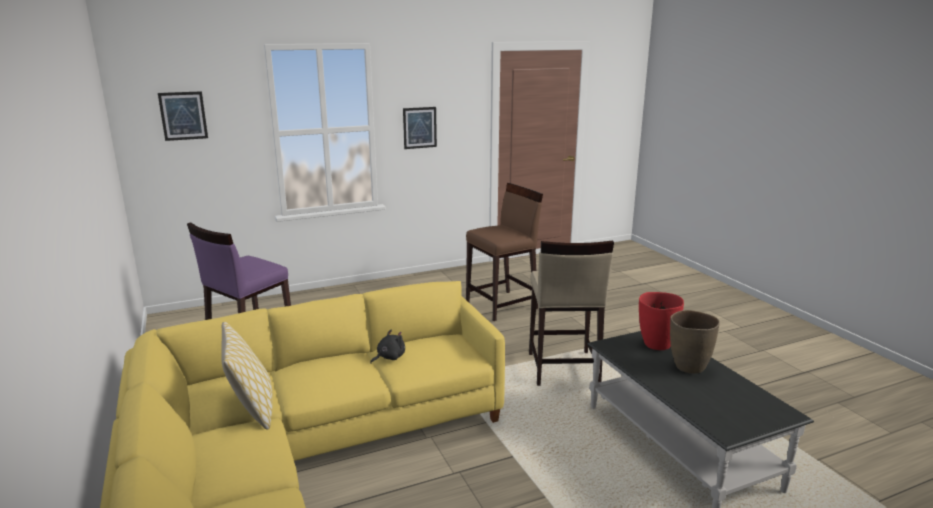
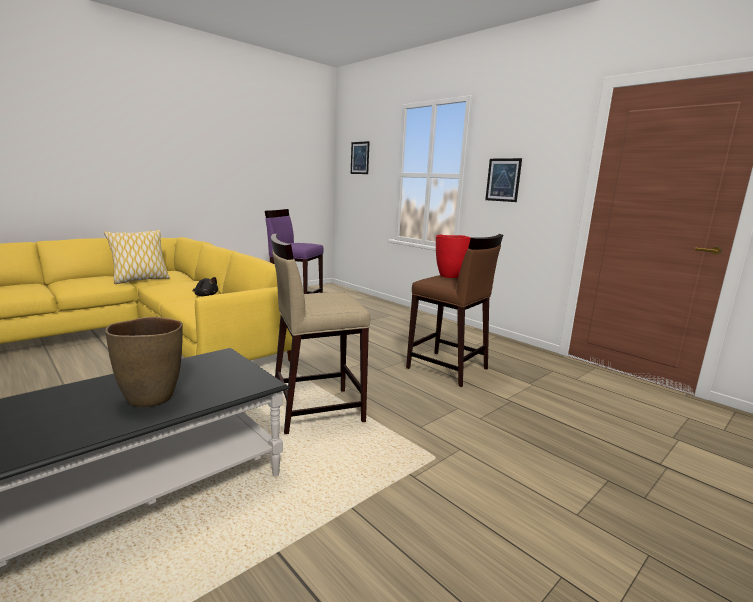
camera: 70 degrees right, 5 degrees down
(656, 344) = (223, 380): red vase -> red vase (449, 276)

